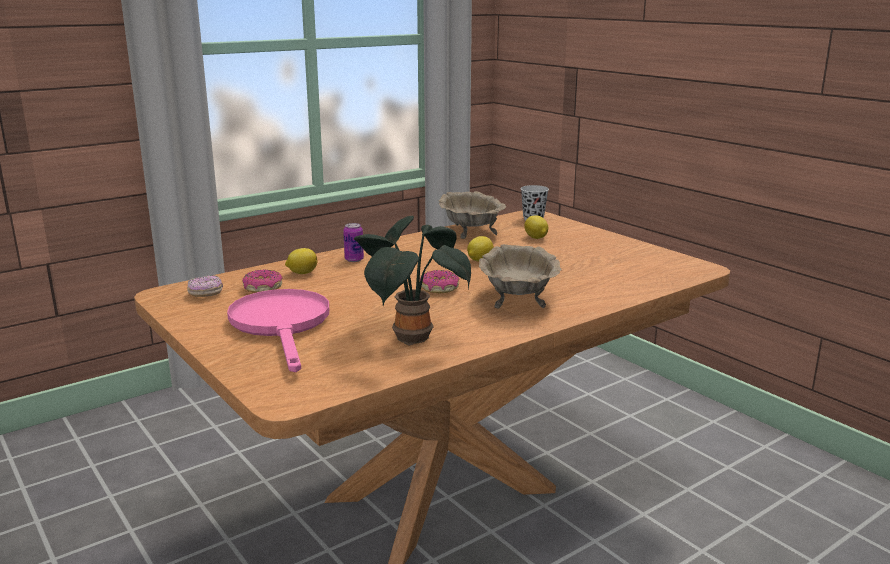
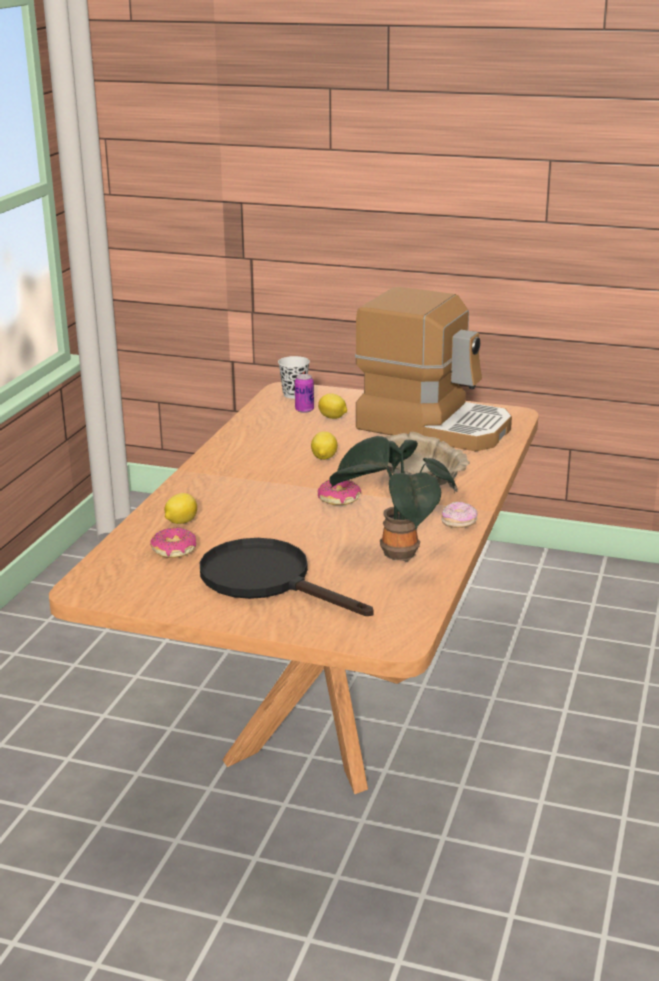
camera: 35 degrees left, 5 degrees up
(205, 294) = (128, 575): donut -> donut (459, 523)
(282, 325) = (267, 580): pink frying pan -> black frying pan
(354, 259) = (204, 491): can -> can (304, 410)
(470, 232) = (260, 426): beige bowl -> none
(611, 260) = (434, 426): none -> coffee machine

